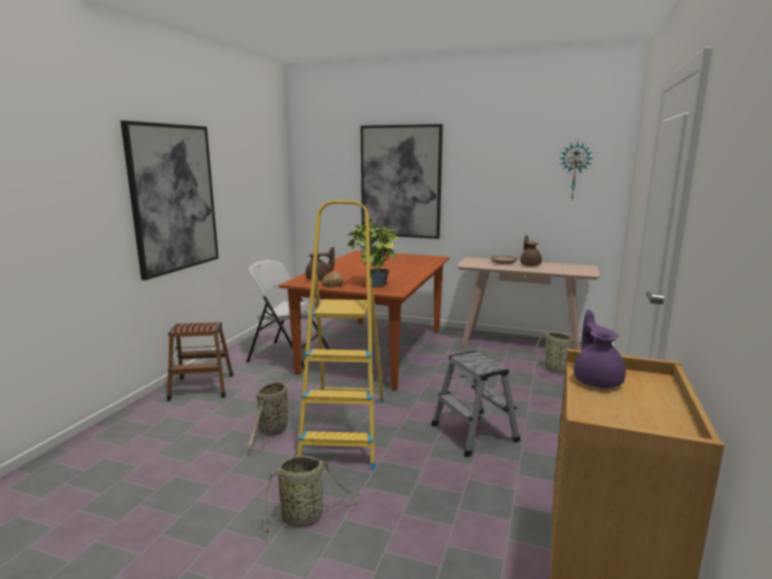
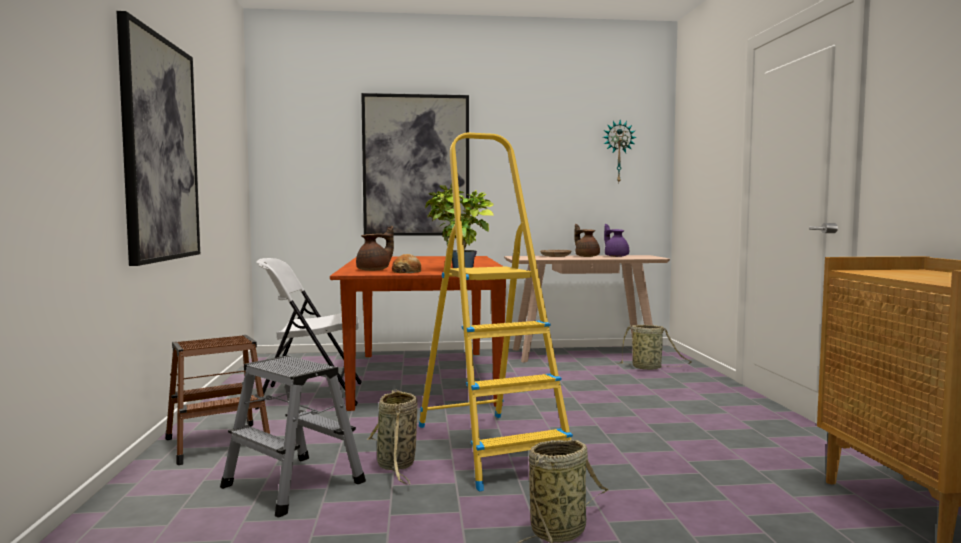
camera: 25 degrees left, 10 degrees down
(474, 432) = (639, 425): grey step ladder -> grey step ladder (293, 484)
(596, 380) = (884, 273): purple teapot -> purple teapot (616, 256)

